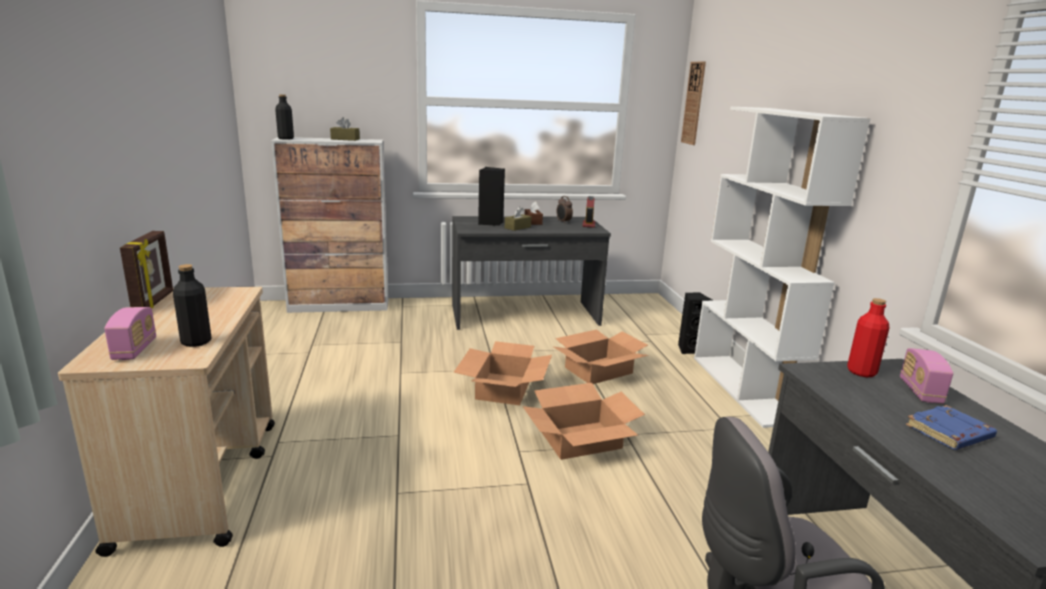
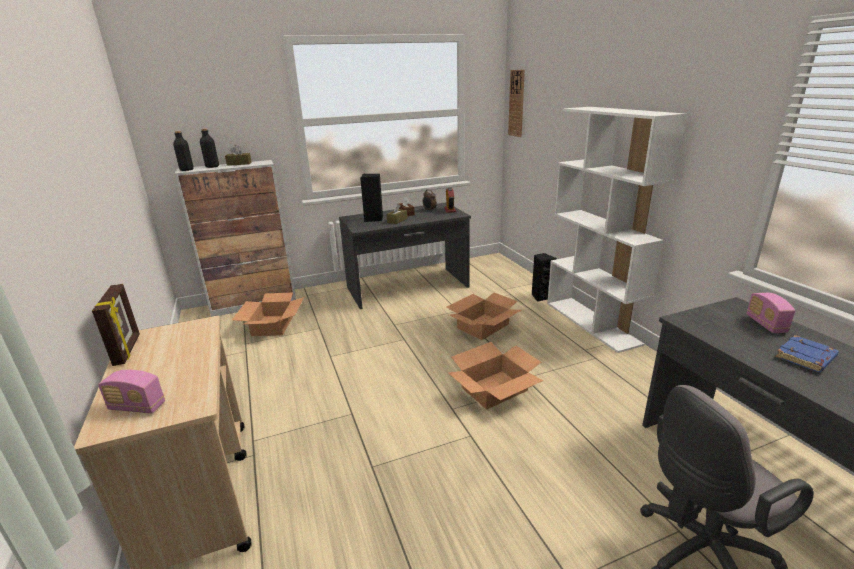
camera: 10 degrees left, 5 degrees up
(135, 350) = (137, 407): radio -> radio turned 120 degrees clockwise
(196, 342) = (191, 386): black bottle -> black bottle (212, 166)
(503, 388) = (418, 355): cardboard box -> cardboard box (272, 325)
(861, 372) = (718, 314): red bottle -> none

